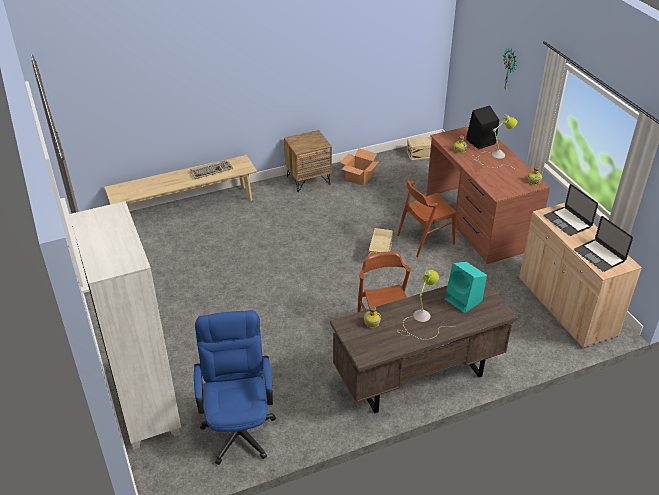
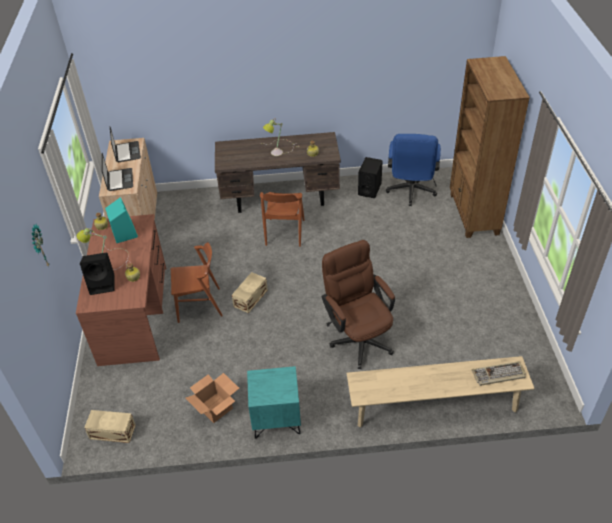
camera: 160 degrees left, 5 degrees up
(146, 405) = (473, 214): white bookcase -> brown bookcase
(211, 170) = (400, 385): keyboard -> keyboard (498, 375)
(261, 242) = (358, 337): none -> brown office chair
(300, 418) = (369, 189): none -> black speaker
(308, 180) = (276, 420): brown nightstand -> turquoise nightstand
(464, 300) = (241, 156): turquoise speaker -> turquoise speaker (124, 233)

